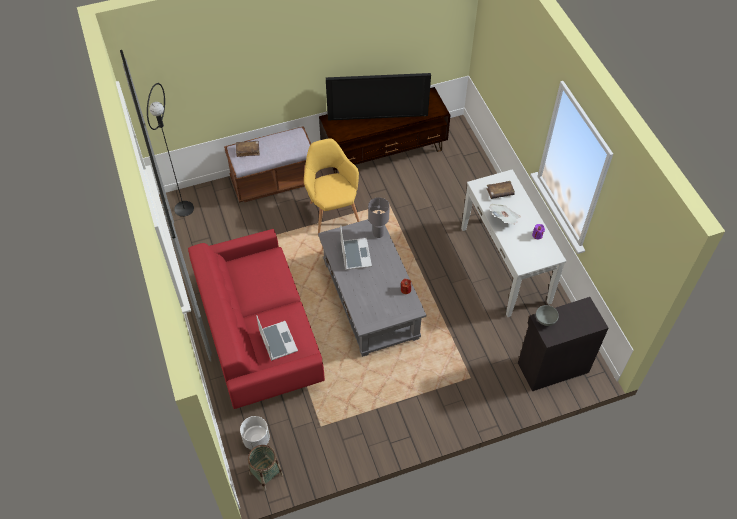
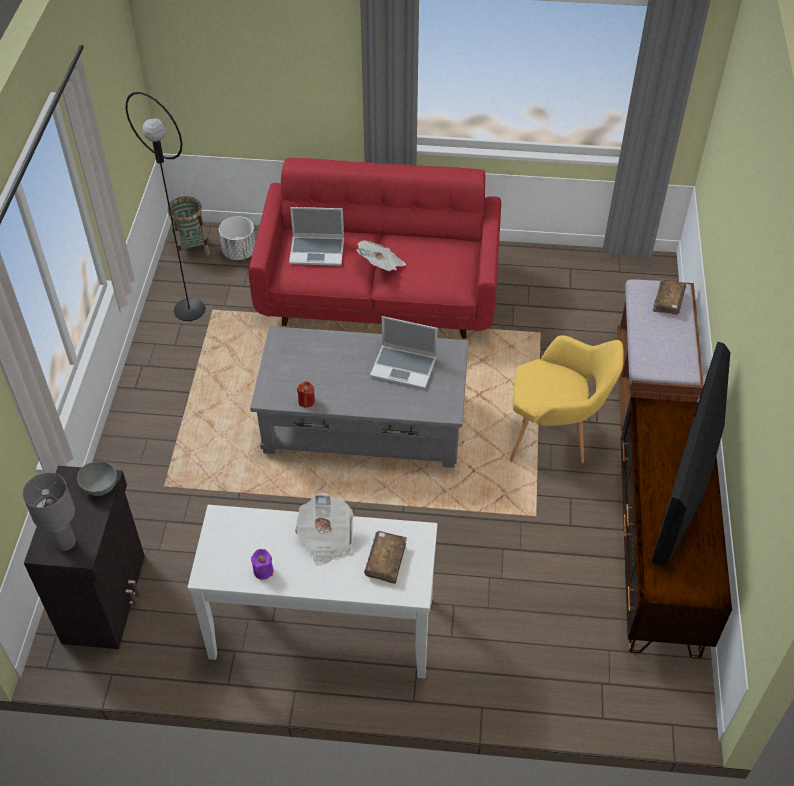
camera: 115 degrees right, 5 degrees down
(184, 208) = (637, 275): black floor lamp -> black floor lamp (189, 310)
(274, 300) = (381, 265): none -> newspaper
(378, 234) = (426, 407): grey table lamp -> grey table lamp (65, 541)

